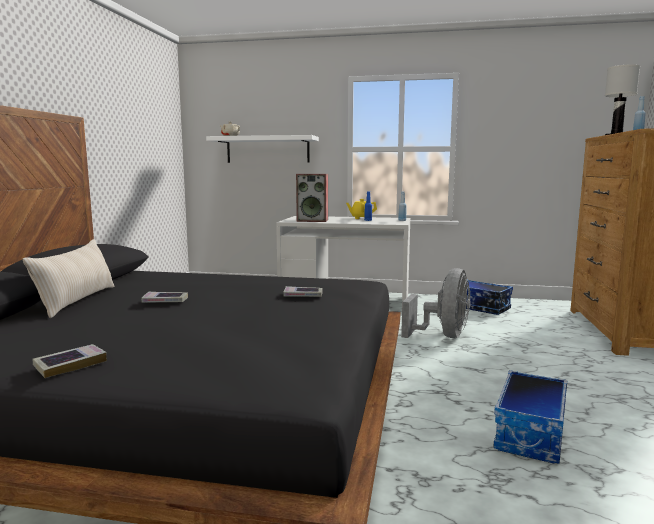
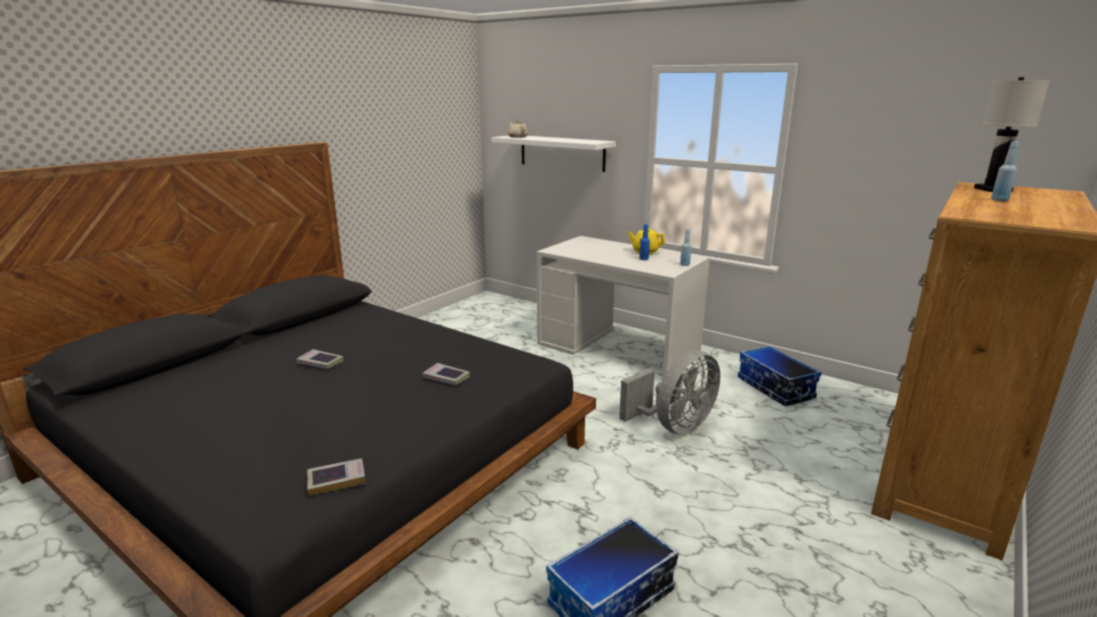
camera: 25 degrees right, 10 degrees up
(70, 365) = (162, 439): book -> book (337, 480)
(77, 301) = (265, 345): beige pillow -> none
(313, 220) = (581, 252): speaker -> none

